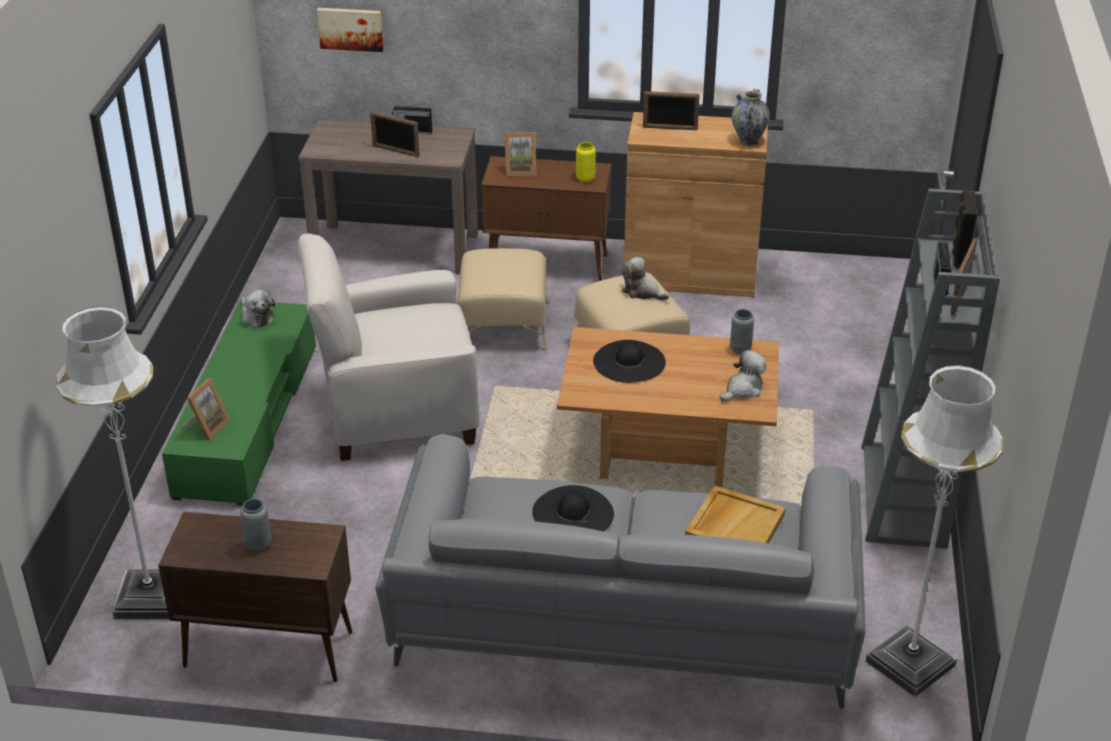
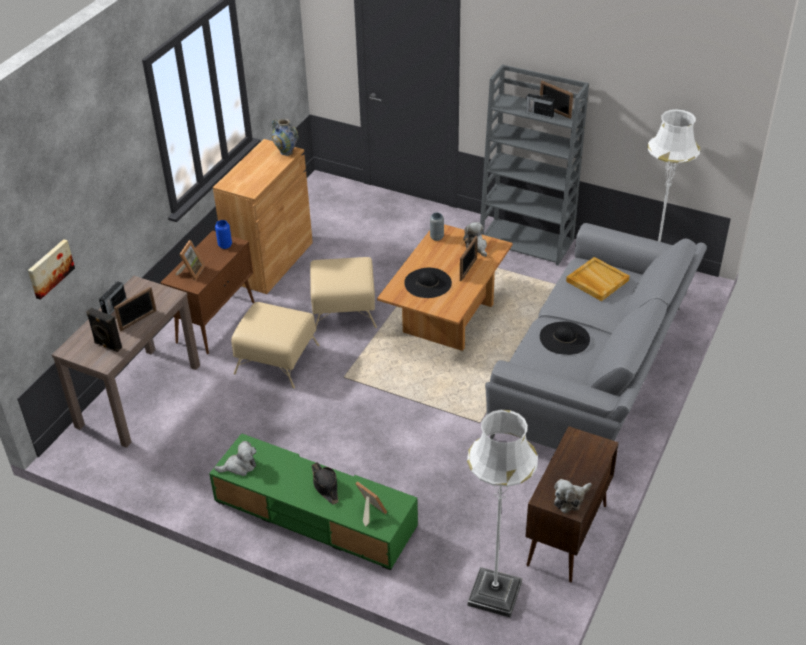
camera: 70 degrees left, 5 degrees up
(242, 384) = (325, 486): none -> black hat
(258, 544) = (575, 469): grey vase -> none
(396, 411) = (345, 431): white armchair -> none
(585, 179) = (225, 245): yellow vase -> blue vase
(642, 292) = (338, 266): plush toy -> plush toy (570, 500)
(670, 128) = (247, 177): picture frame -> picture frame (468, 269)
(958, 256) = (515, 101): black speaker -> black speaker (107, 346)

